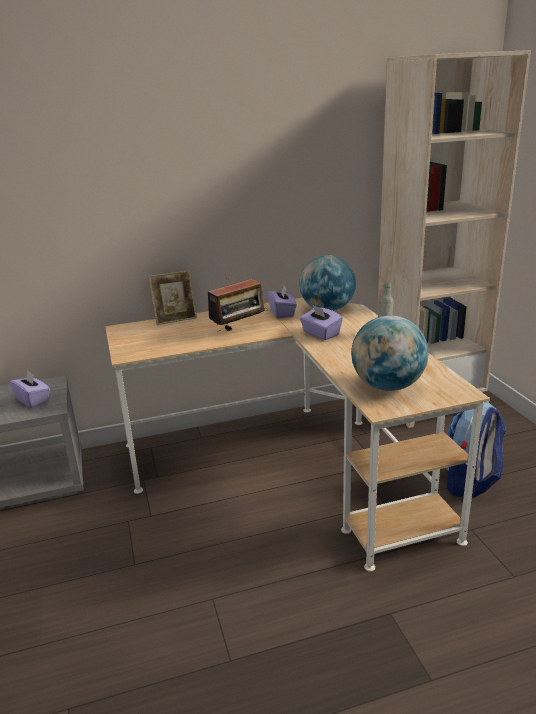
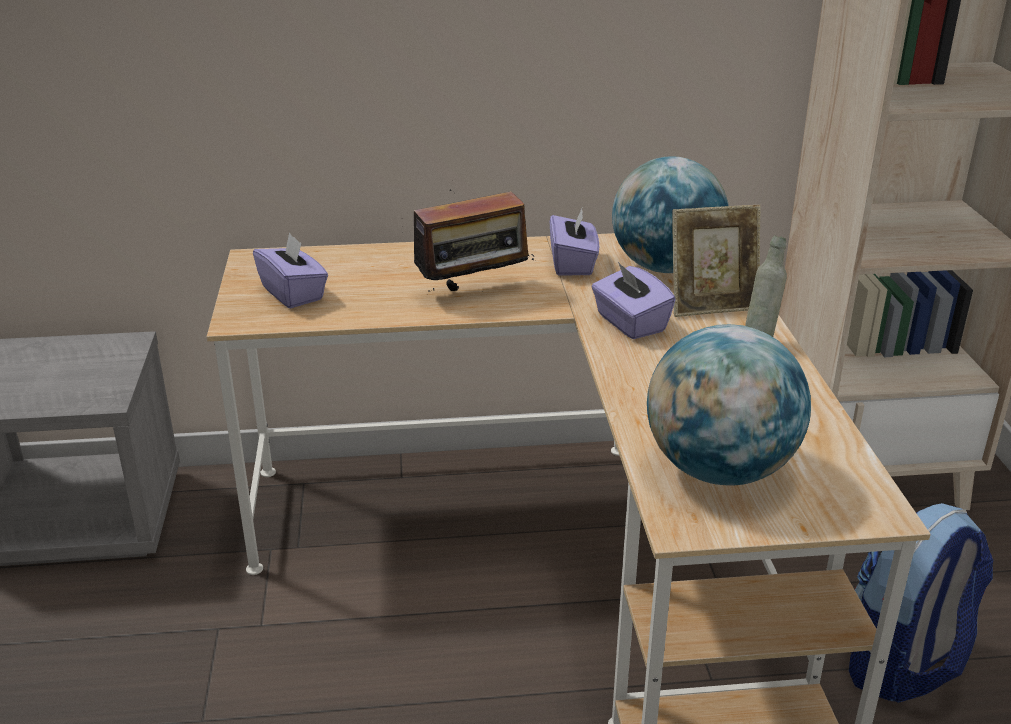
camera: 10 degrees right, 5 degrees up
(33, 400) = (78, 377): purple tissue box -> purple tissue box (293, 293)
(175, 319) = (363, 251): picture frame -> picture frame (712, 306)

